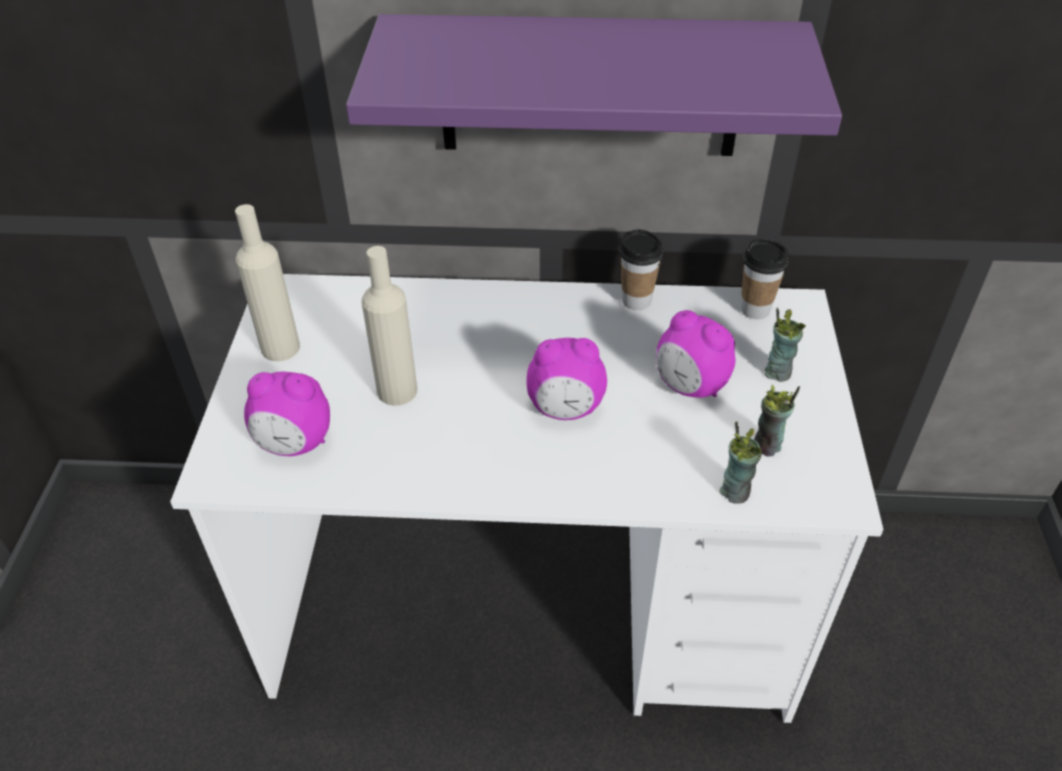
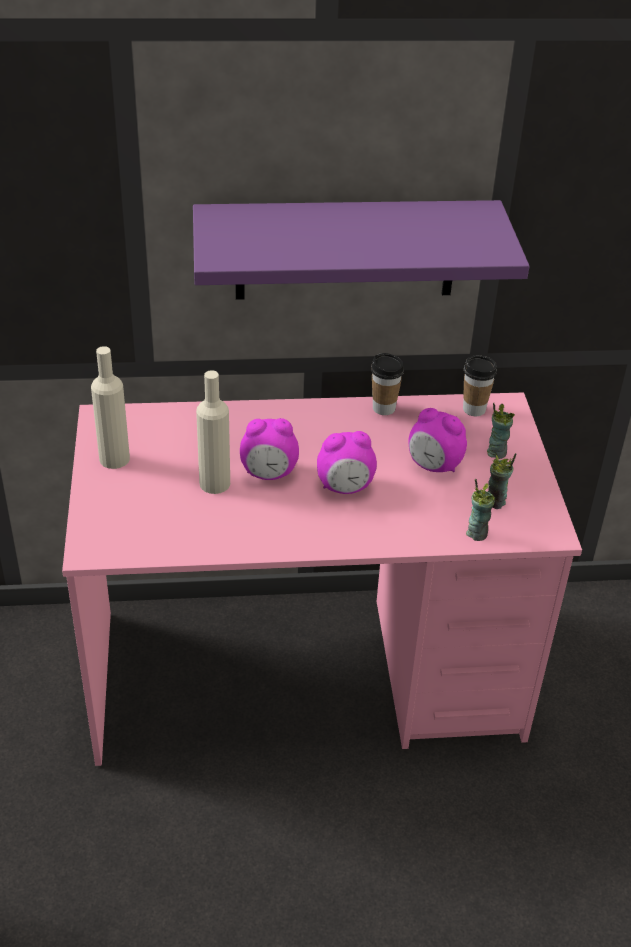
camera: 10 degrees left, 5 degrees down
(295, 444) = (146, 525): alarm clock -> alarm clock (269, 474)
(534, 606) = (307, 677): white desk -> pink desk

